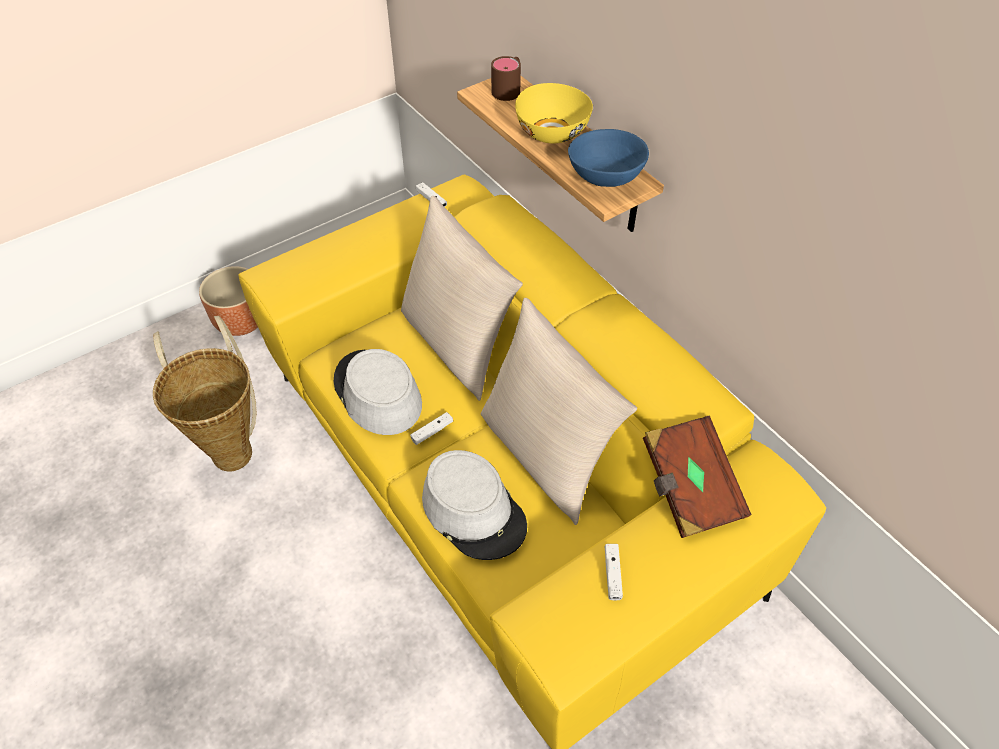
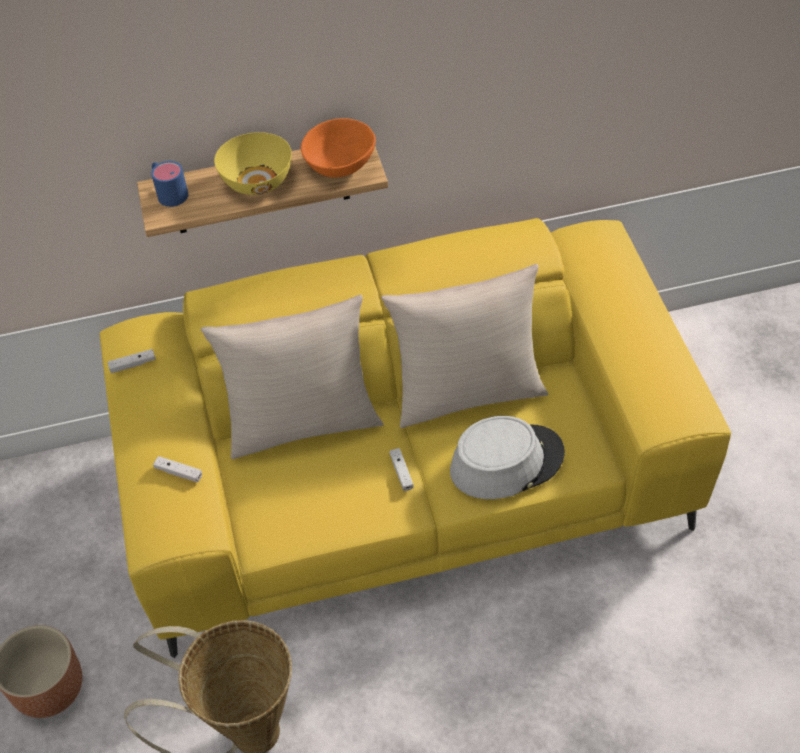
camera: 65 degrees left, 0 degrees up
(377, 393) = (334, 505): grey hat -> none
(509, 89) = (169, 192): brown mug -> blue mug
(607, 177) = (341, 164): blue bowl -> orange bowl
(612, 574) = (637, 360): white game controller -> white game controller (178, 473)
(689, 489) = (579, 287): brown book -> none

